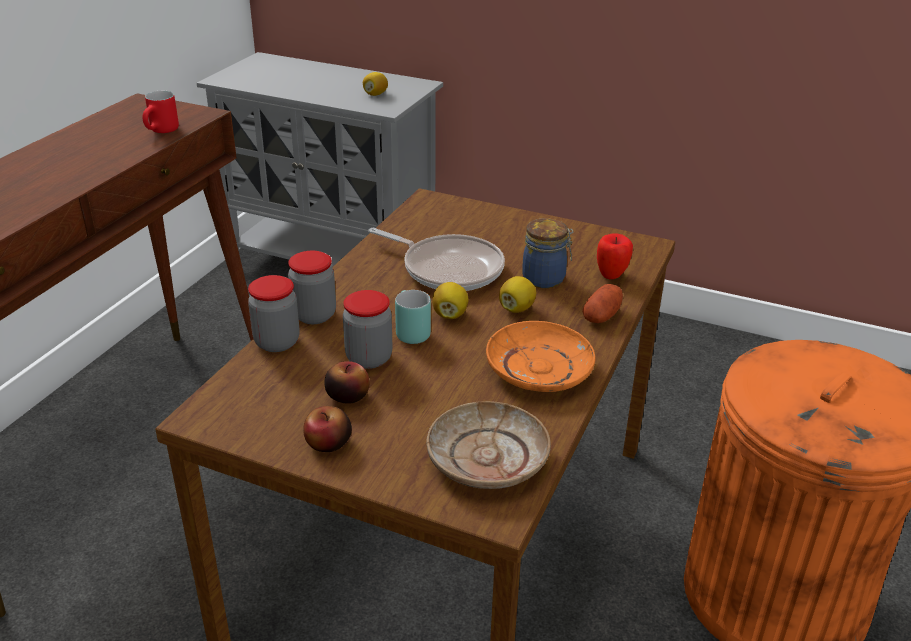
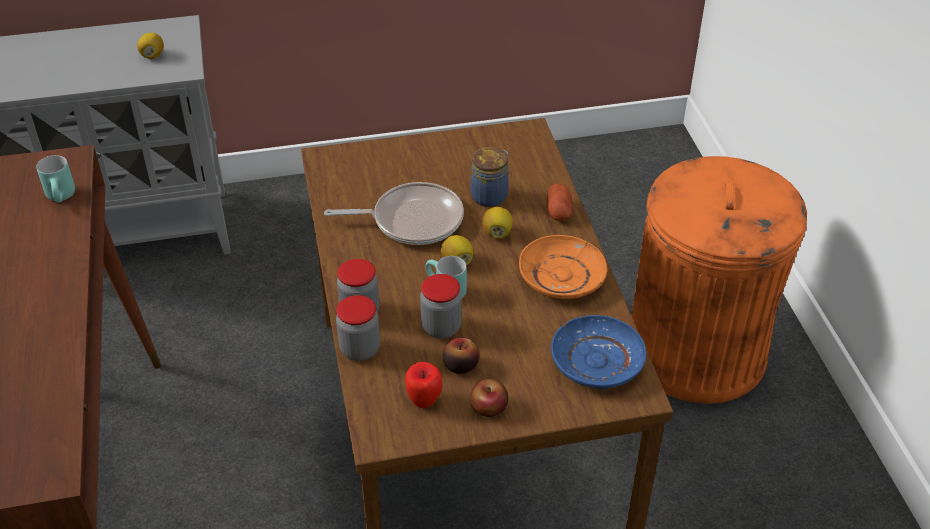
camera: 35 degrees left, 10 degrees up
(163, 132) = (63, 197): red mug -> turquoise mug
(487, 459) = (597, 362): beige plate -> blue plate
(611, 275) = (532, 171): apple -> apple (424, 401)

